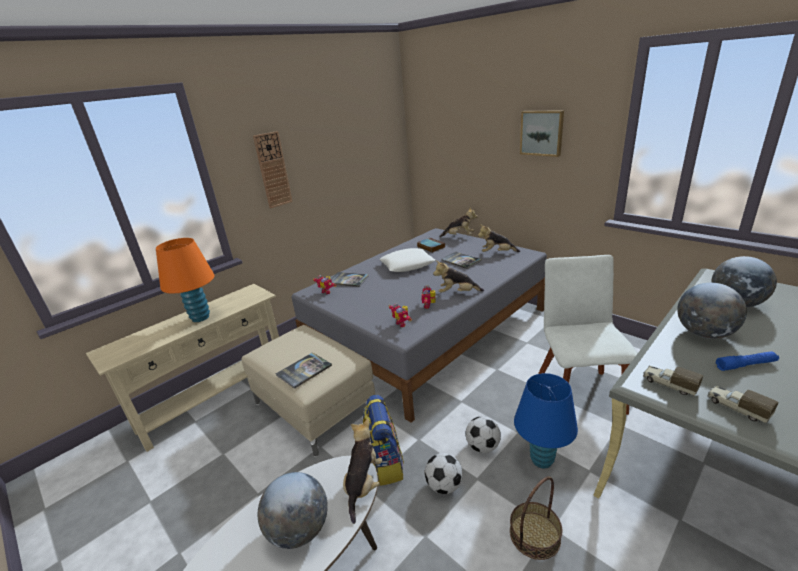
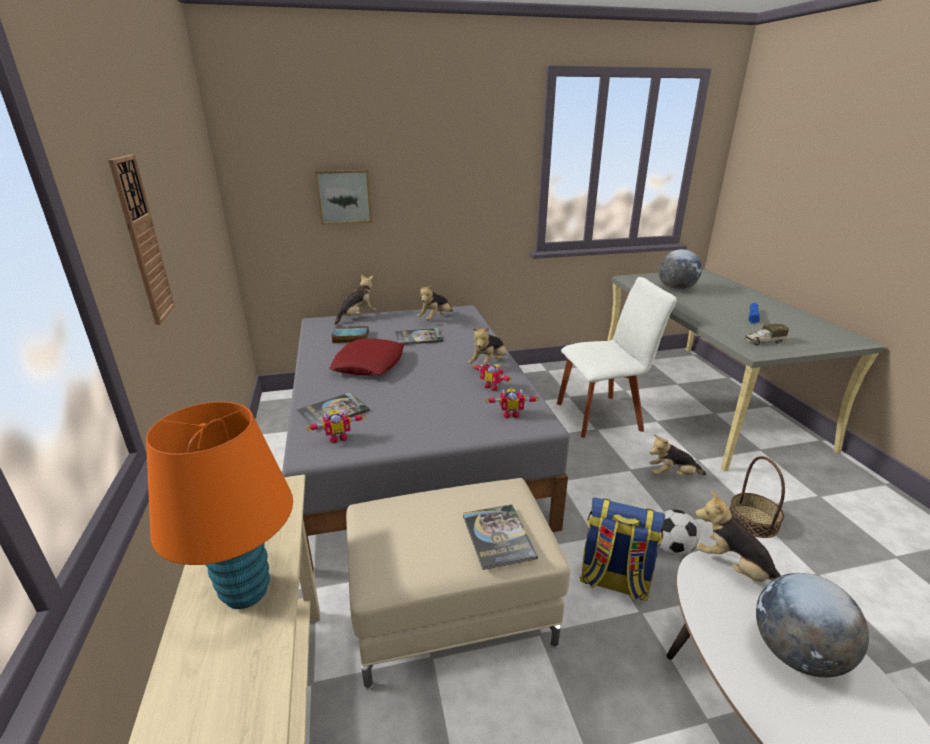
camera: 60 degrees left, 0 degrees up
(407, 264) = (369, 364): white pillow -> red pillow
(483, 446) = (634, 498): football -> none
(542, 133) = (454, 165): picture -> picture (344, 197)
(542, 460) = (672, 475): blue table lamp -> plush toy
(578, 390) = (602, 415): white chair -> white chair turned 135 degrees clockwise
(704, 334) = (706, 310): globe -> none
(736, 408) = (799, 337): toy truck -> none

